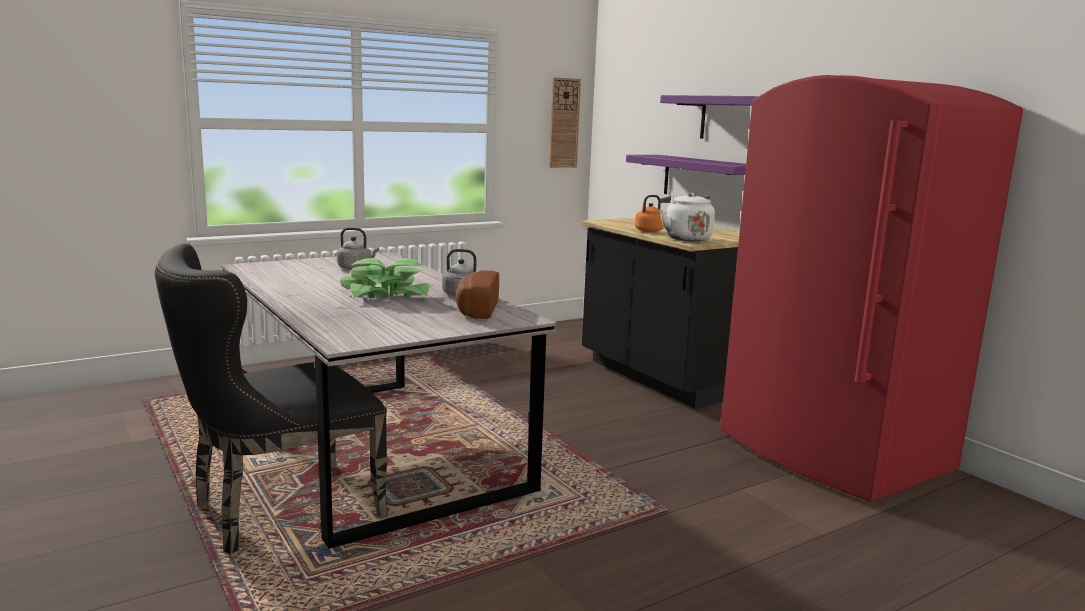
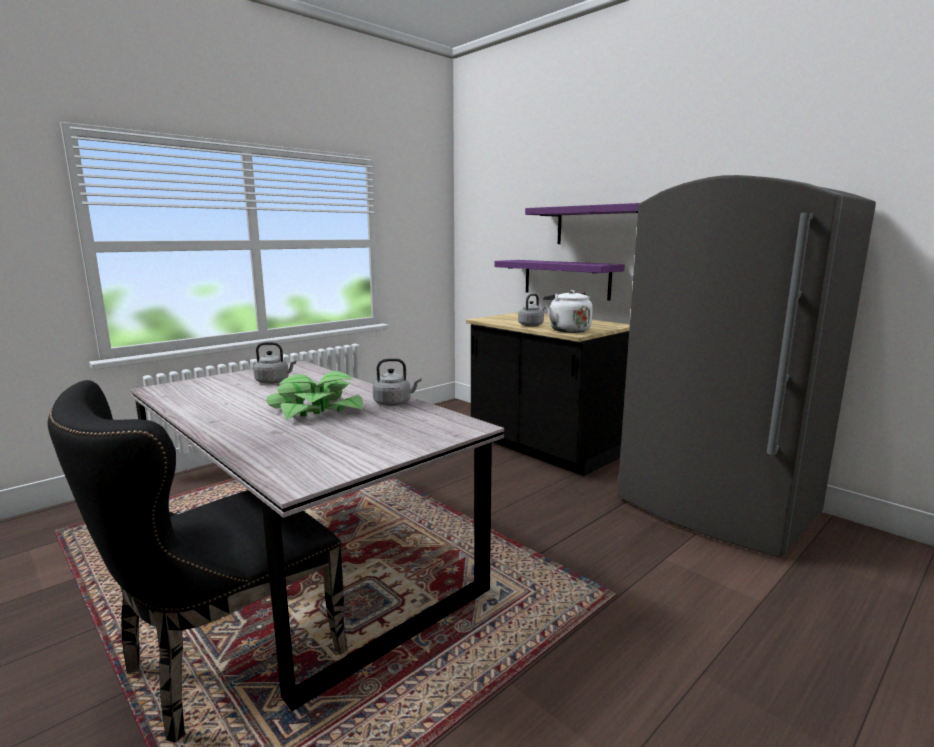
camera: 10 degrees left, 0 degrees up
(475, 310) = (416, 420): bread -> none
(564, 123) = (432, 237): wall clock -> none
(650, 231) = (531, 325): orange kettle -> grey kettle
(832, 453) = (716, 508): red fridge -> grey fridge

